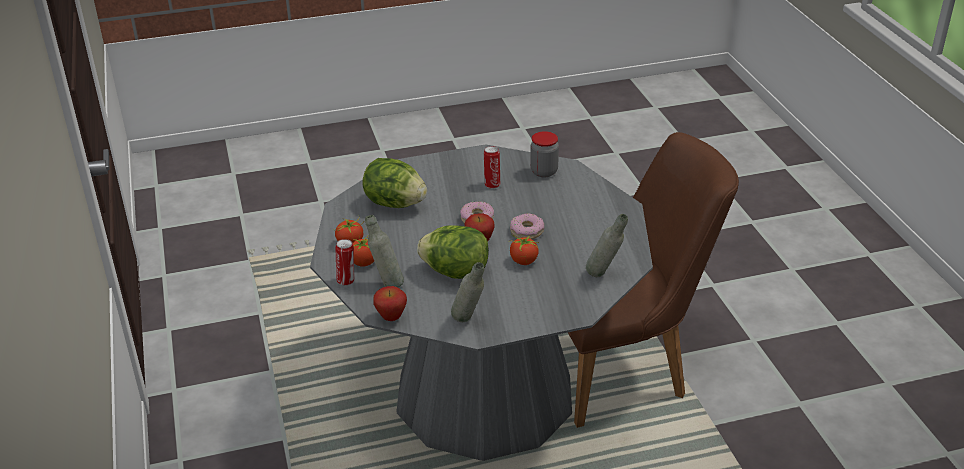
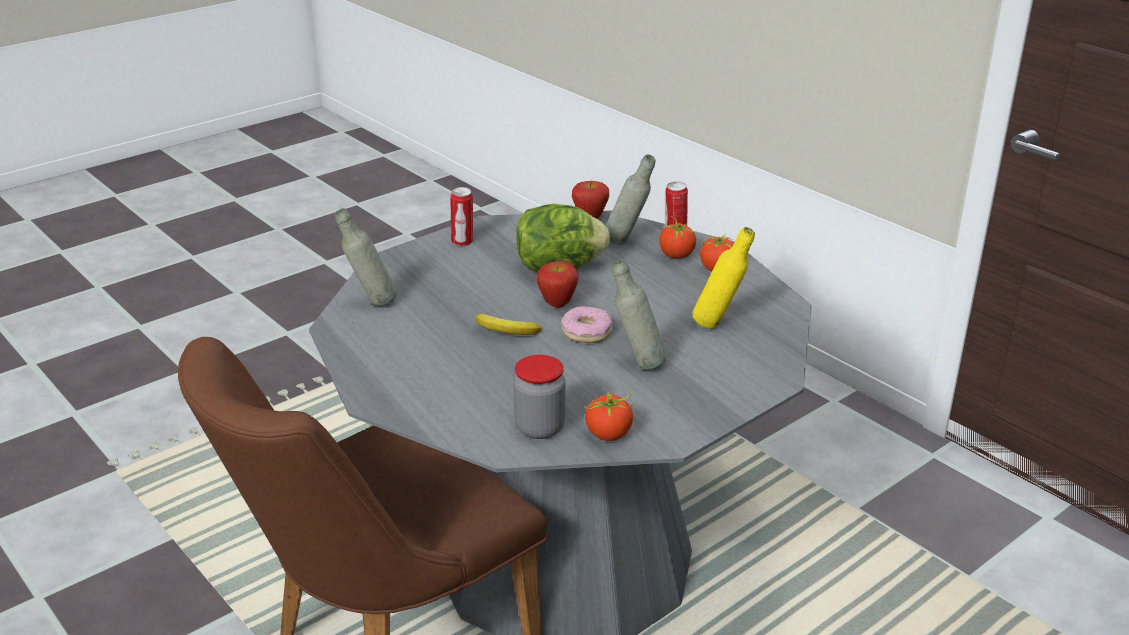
camera: 155 degrees right, 5 degrees down
(395, 203) = (719, 325): lettuce -> yellow bottle
(469, 322) = (505, 231): grey bottle -> grey bottle (637, 364)
(492, 184) = (607, 385): can -> can (463, 242)
(523, 261) = (485, 297): tomato -> tomato (609, 434)
(526, 231) = (505, 331): donut -> banana

